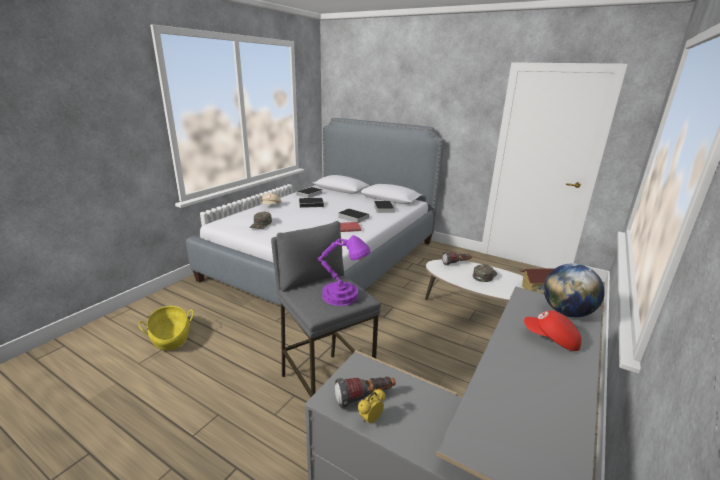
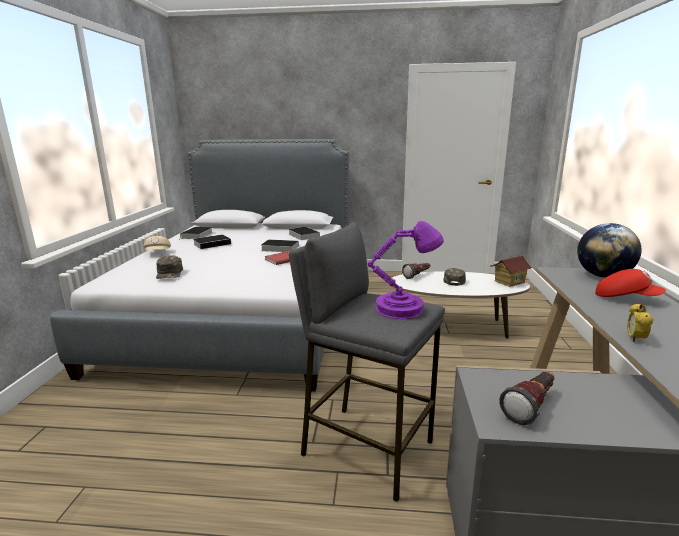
camera: 25 degrees left, 5 degrees down
(171, 338) = (88, 466): basket -> none
(370, 419) = (565, 425): alarm clock -> alarm clock (635, 339)
(551, 339) = (625, 298): red cap -> red cap turned 150 degrees counterclockwise

